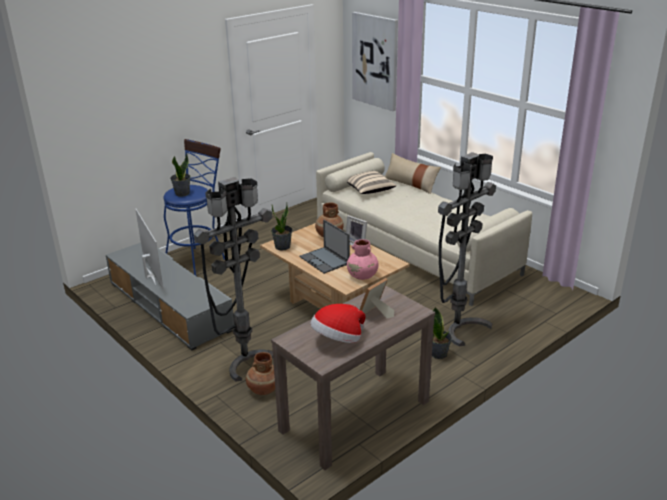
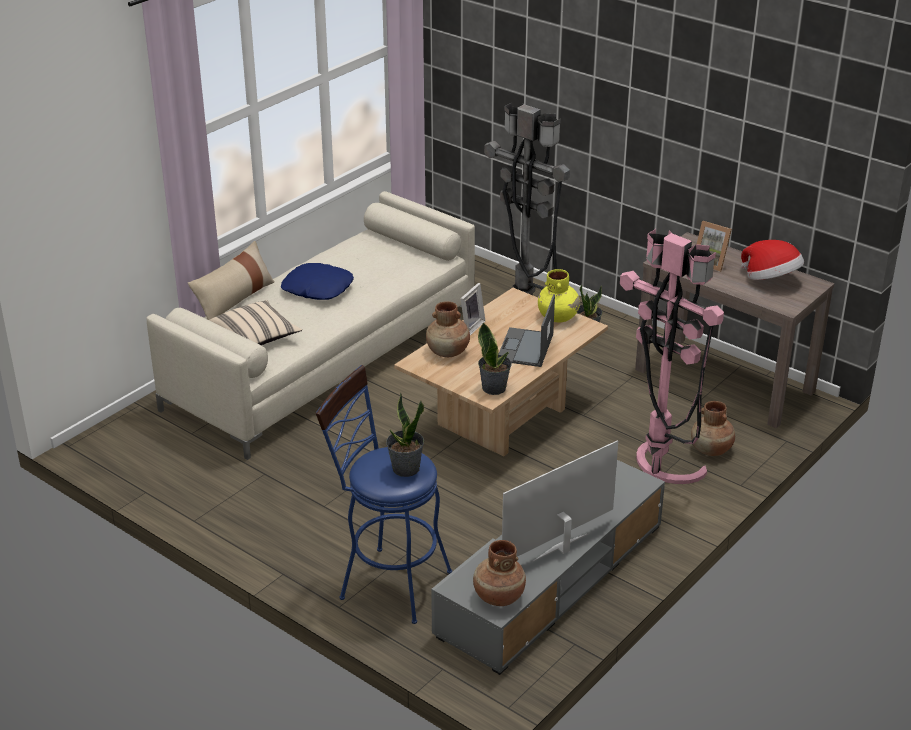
camera: 100 degrees left, 5 degrees up
(127, 255) = (498, 597): none -> brown vase
(247, 360) = (658, 473): grey floor lamp -> pink floor lamp
(325, 260) = (525, 348): laptop -> laptop turned 150 degrees clockwise
(362, 276) = (558, 317): pink vase -> yellow vase
(375, 61) = (87, 169): picture -> none
(421, 205) = (317, 289): none -> blue pillow

